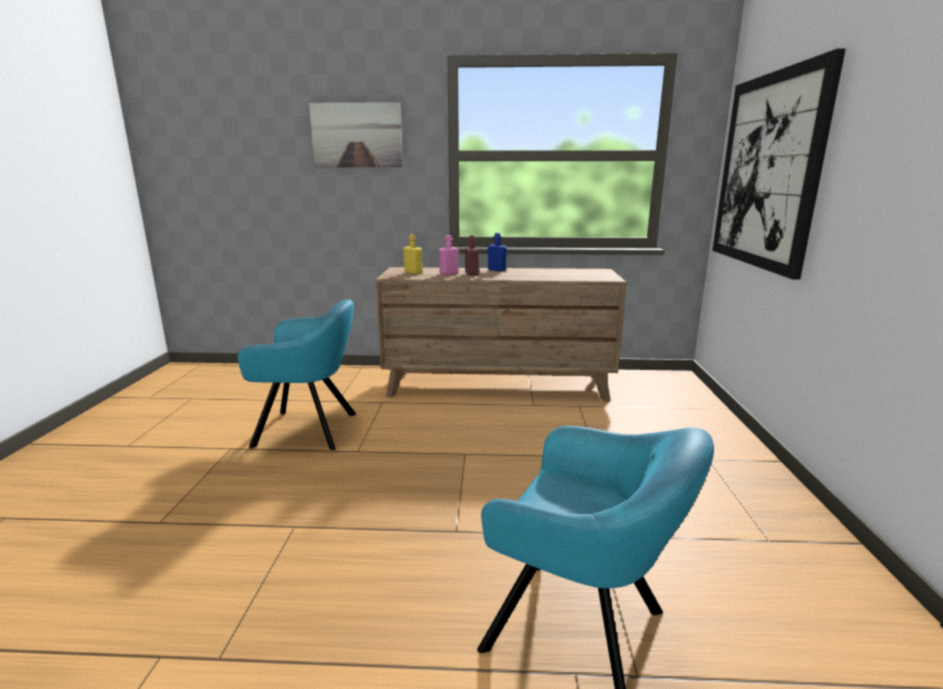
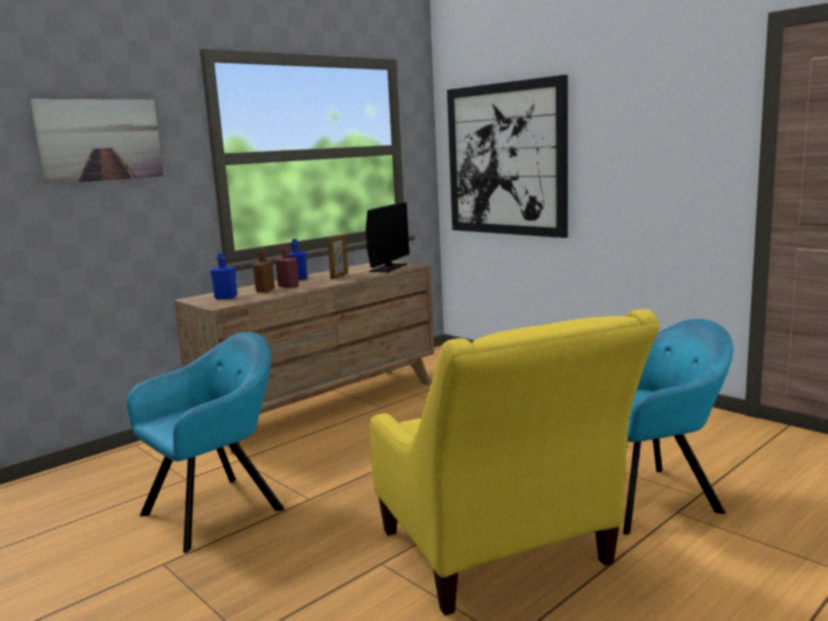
camera: 45 degrees left, 5 degrees down
(357, 583) = (501, 556): none -> yellow armchair
(413, 272) = (226, 297): yellow bottle -> blue bottle
(448, 273) = (265, 290): pink bottle -> brown bottle
(528, 274) = (339, 276): none -> picture frame
(586, 276) = (388, 267): none -> monitor

